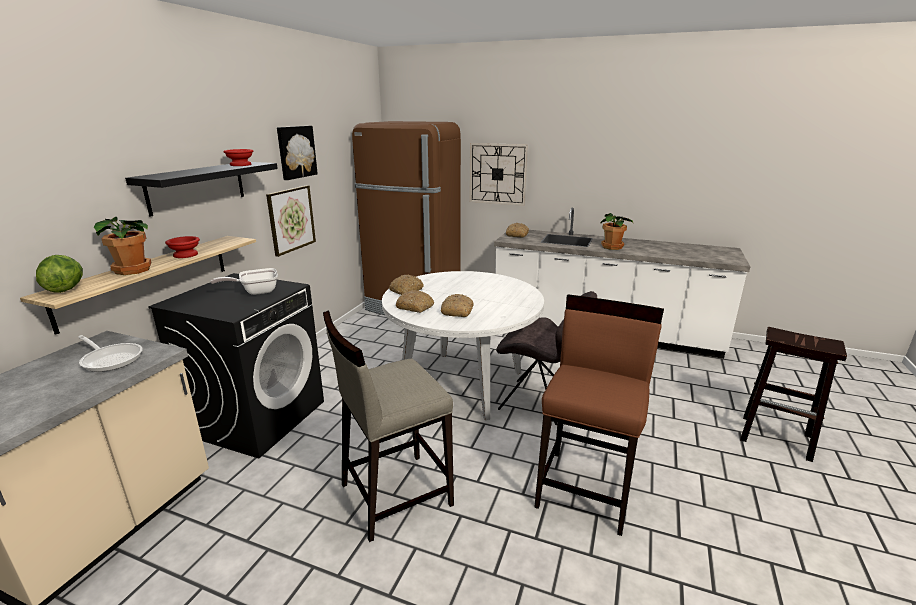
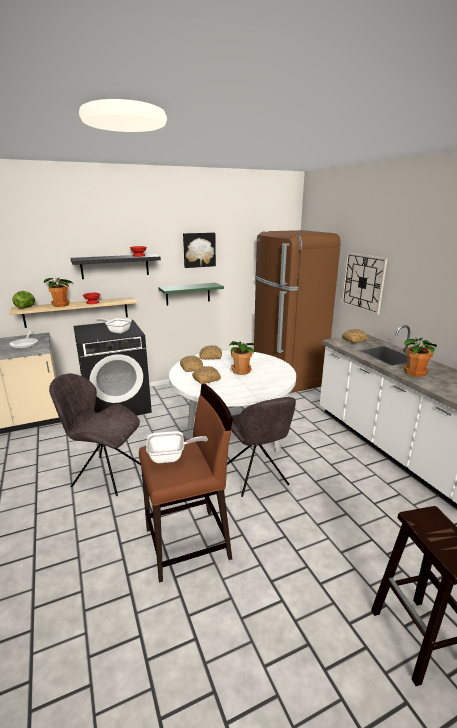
camera: 45 degrees right, 0 degrees up
(291, 219) = (188, 294): picture -> green shelf
(394, 494) = (105, 475): beige stool -> grey chair
(469, 292) = (241, 371): none -> potted plant
(594, 386) = (171, 457): none -> frying pan

